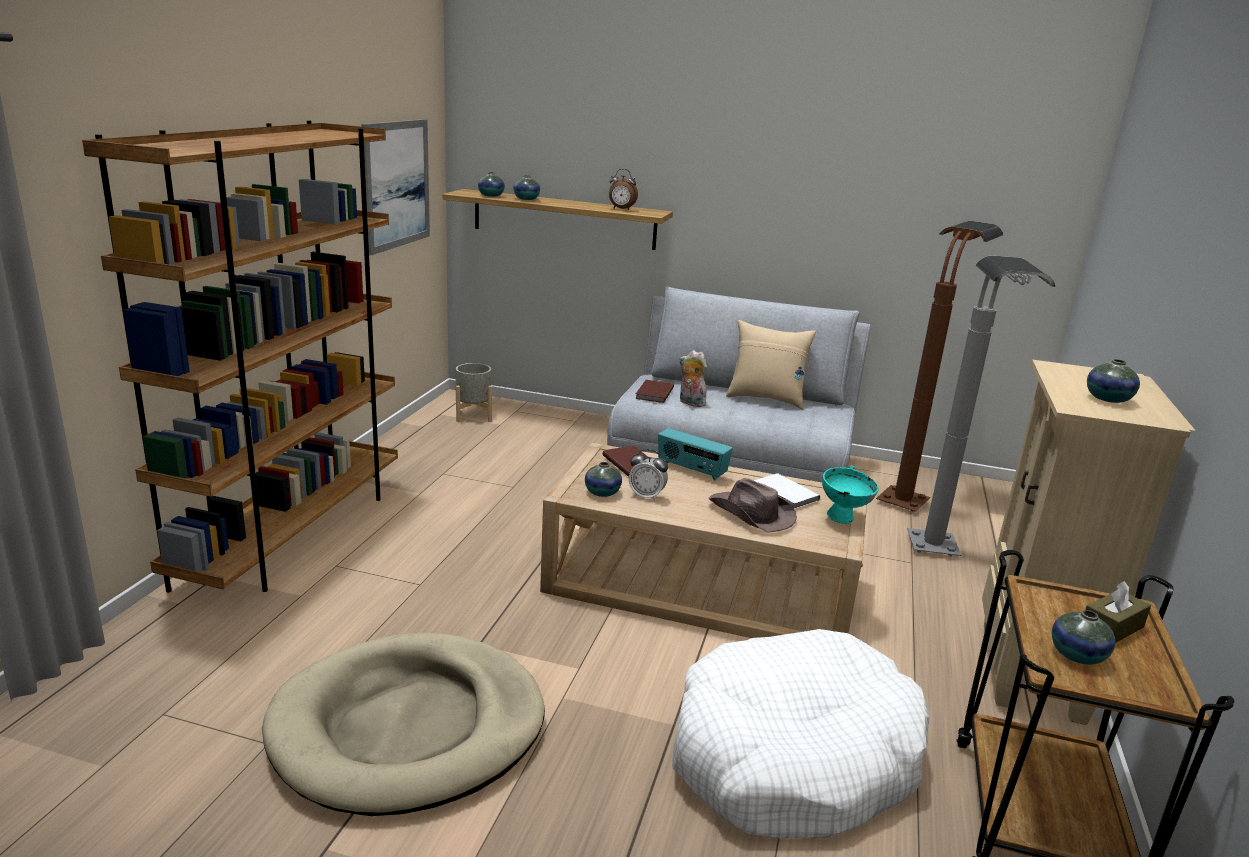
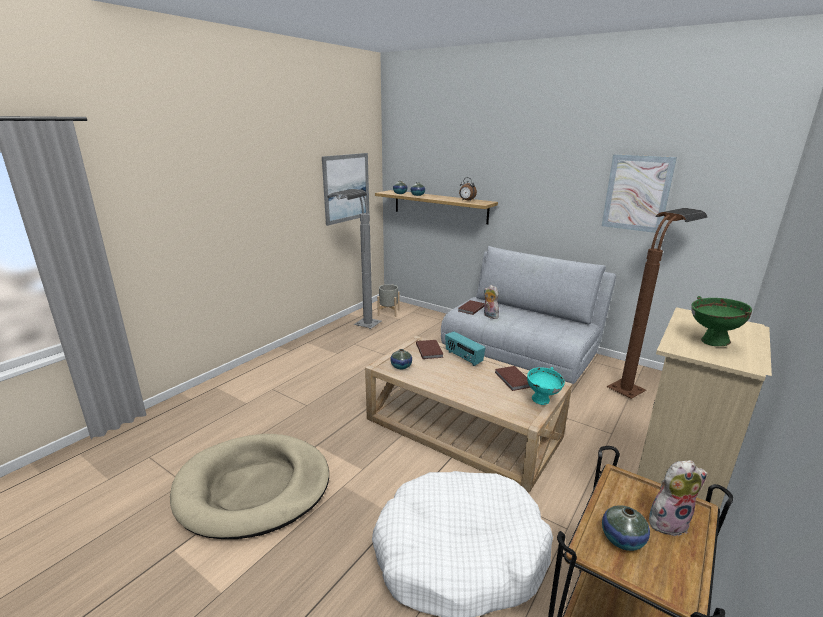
camera: 20 degrees right, 0 degrees up
(293, 533) = (263, 368): brown bookcase -> none
(646, 496) = (425, 371): alarm clock -> none
(751, 513) = (482, 390): brown hat -> none
(765, 399) = (539, 317): beige pillow -> none
(784, 494) = (513, 380): white book -> brown book
(898, 199) = (637, 193): none -> picture
(939, 563) = (632, 436): grey floor lamp -> grey floor lamp (360, 330)
(1108, 399) = (712, 342): vase -> green bowl
(1111, 628) = (668, 521): brown tissue box -> plush toy

